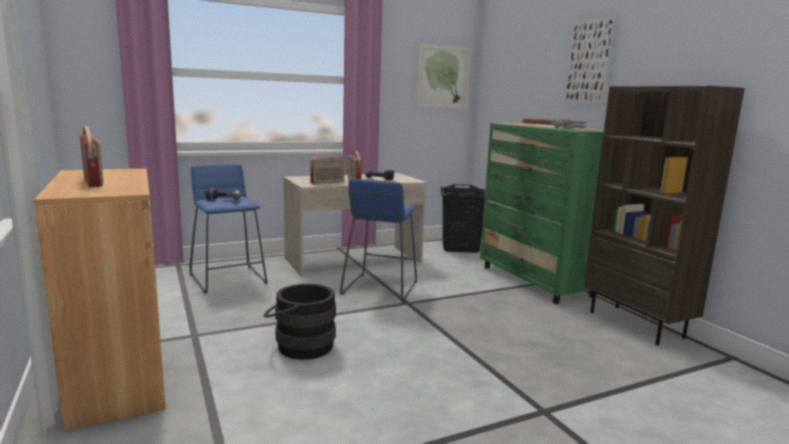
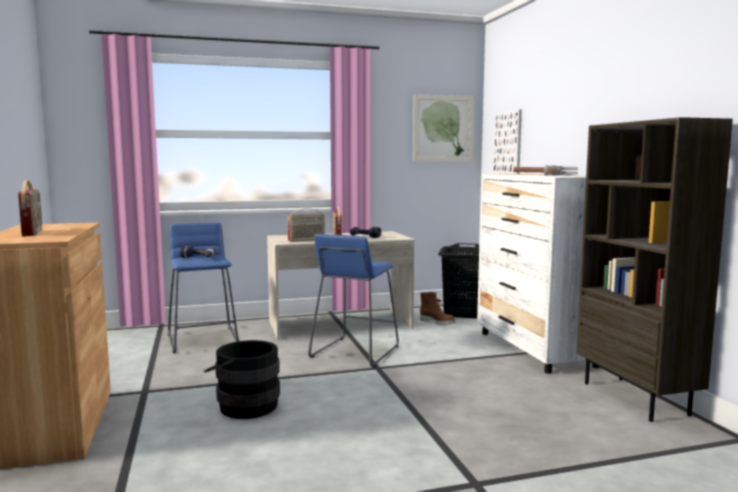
camera: 10 degrees right, 5 degrees down
(441, 256) = (437, 322): none -> brown boot
(535, 281) = (535, 349): green dresser -> white dresser
(590, 62) = (584, 102): picture -> picture (507, 147)

